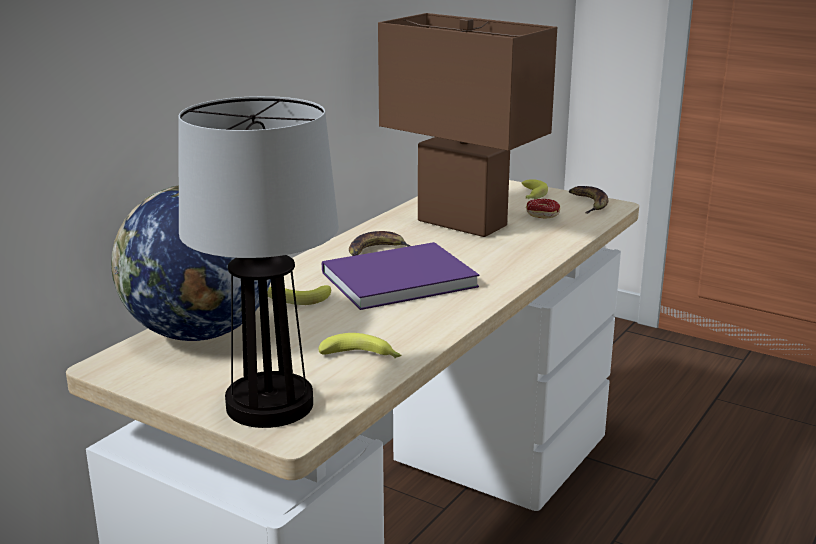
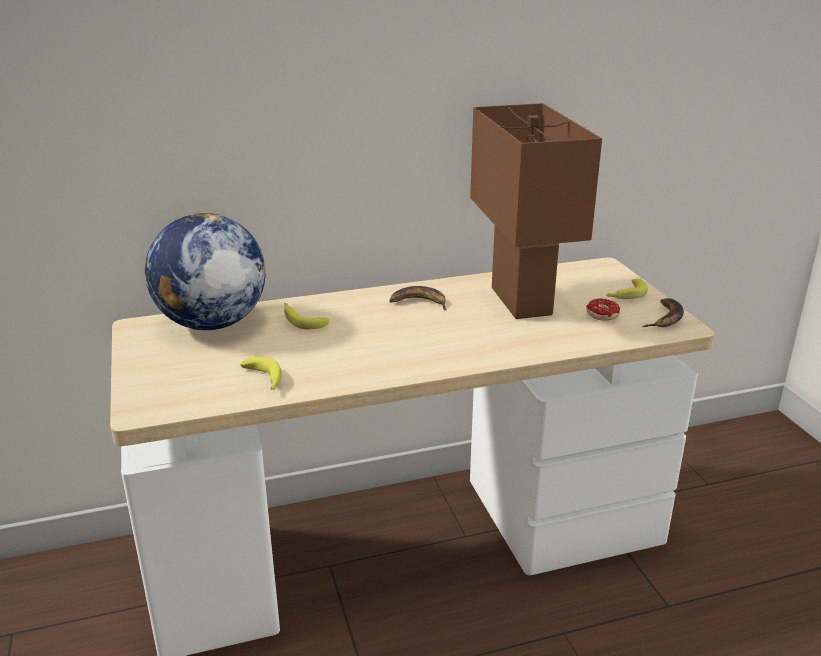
camera: 40 degrees right, 5 degrees up
(271, 405) = (162, 390): table lamp -> none
(393, 279) = (388, 330): purple book -> none

